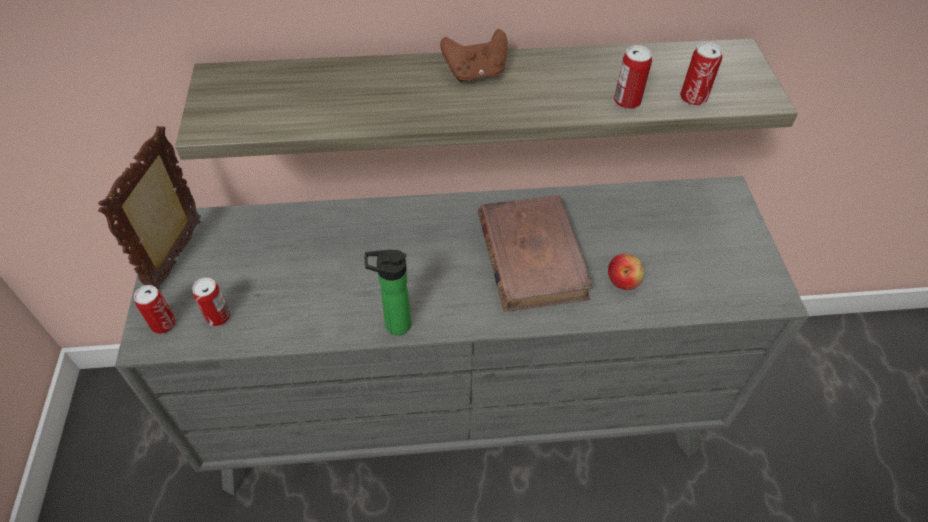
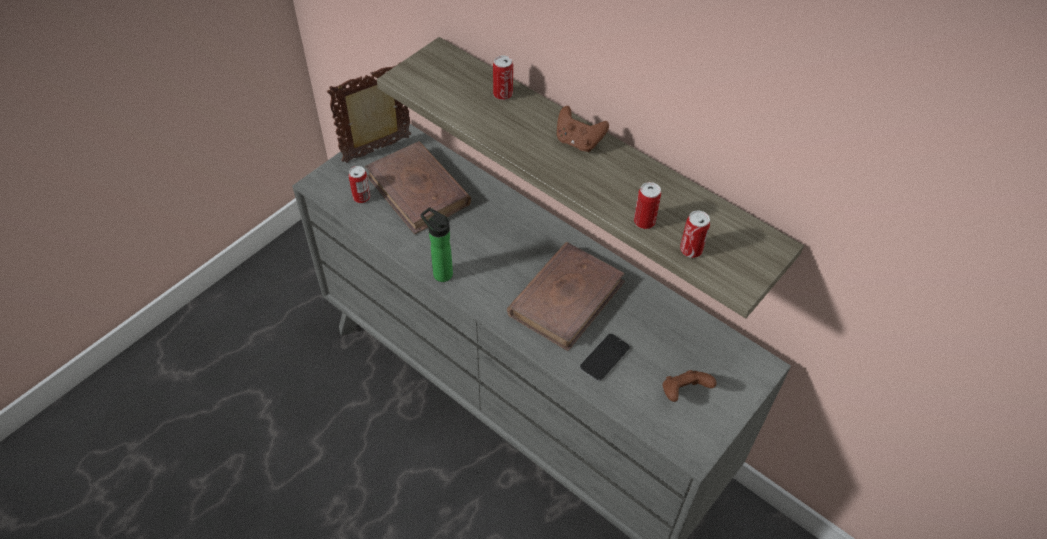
camera: 45 degrees right, 0 degrees up
(163, 324) = (333, 181): can -> can (503, 94)
(274, 265) = (418, 191): none -> brown book
(623, 280) = (604, 358): apple -> phone
(709, 257) = (683, 392): none -> brown game controller

